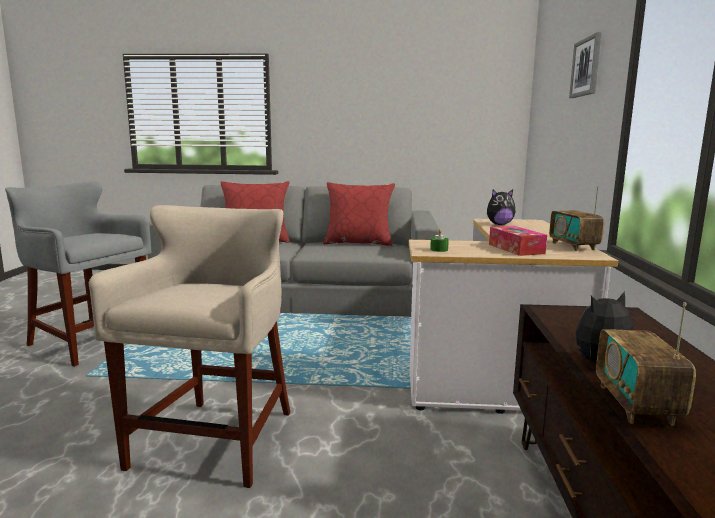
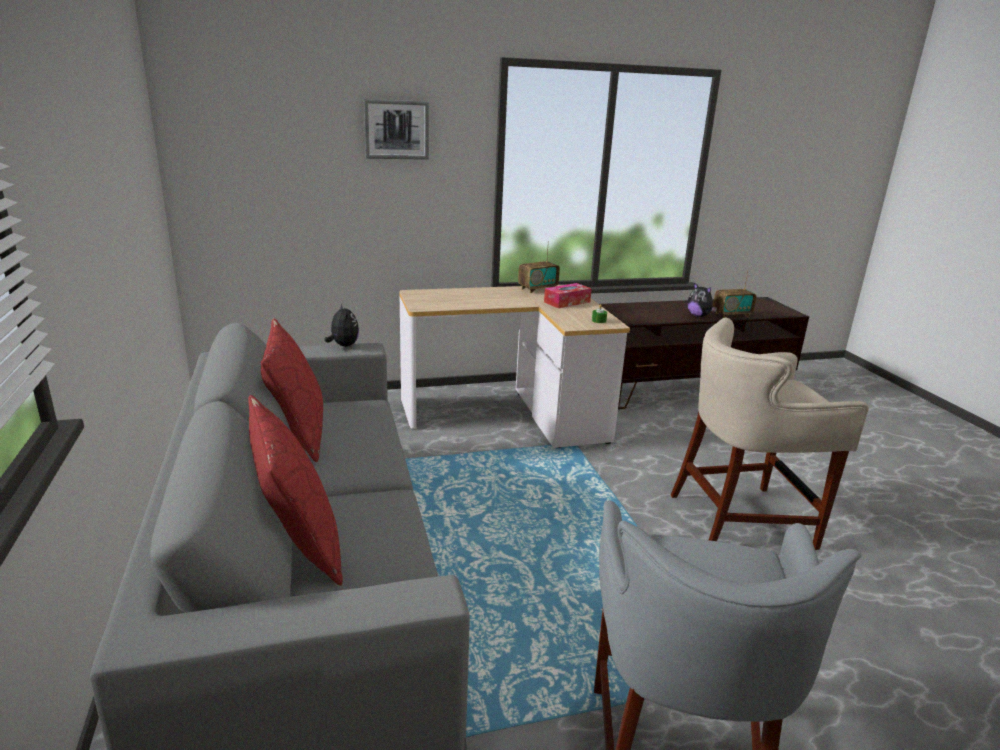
camera: 110 degrees left, 10 degrees up
(499, 224) = (447, 303): plush toy -> plush toy (343, 345)

